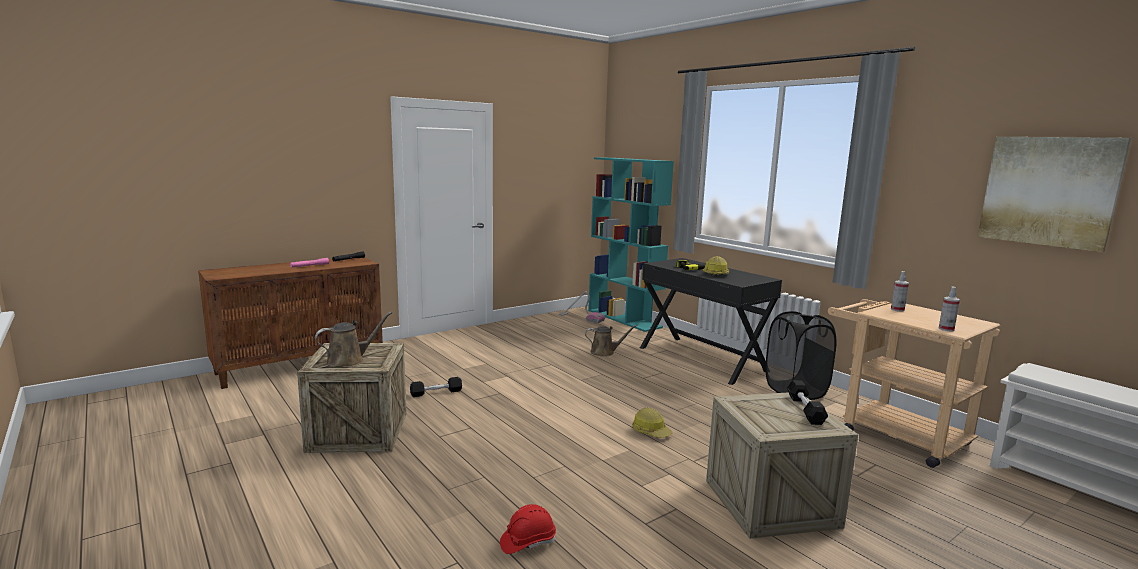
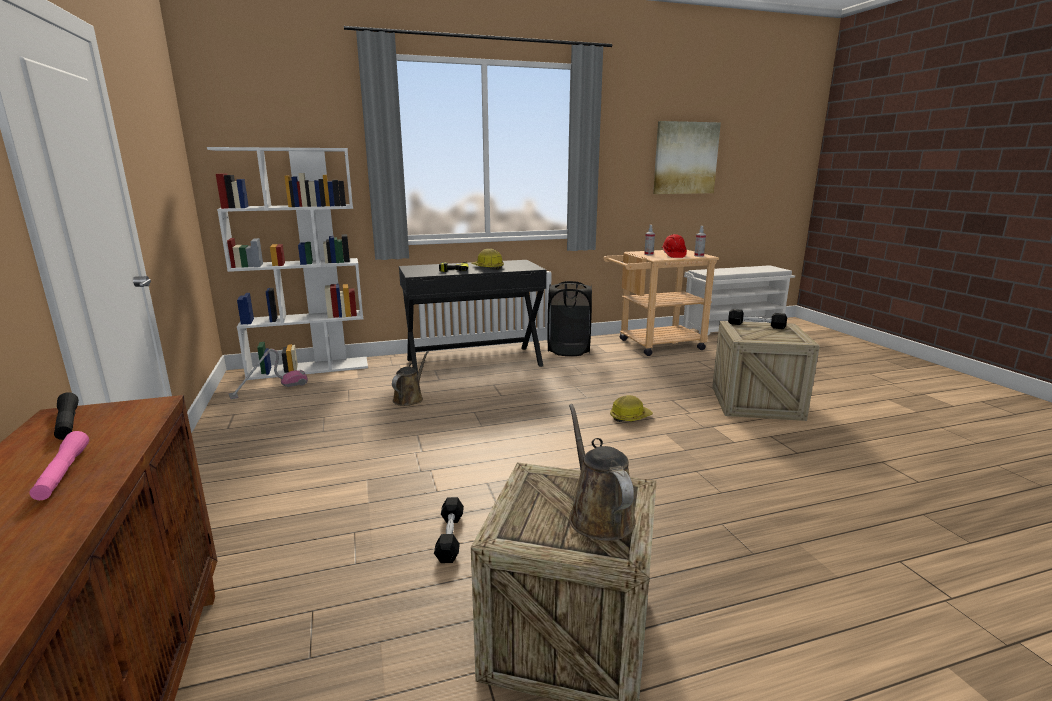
camera: 70 degrees left, 5 degrees up
(527, 542) = (846, 513): red hard hat -> red hard hat (673, 255)
(624, 319) = (310, 368): turquoise bookcase -> white bookcase

